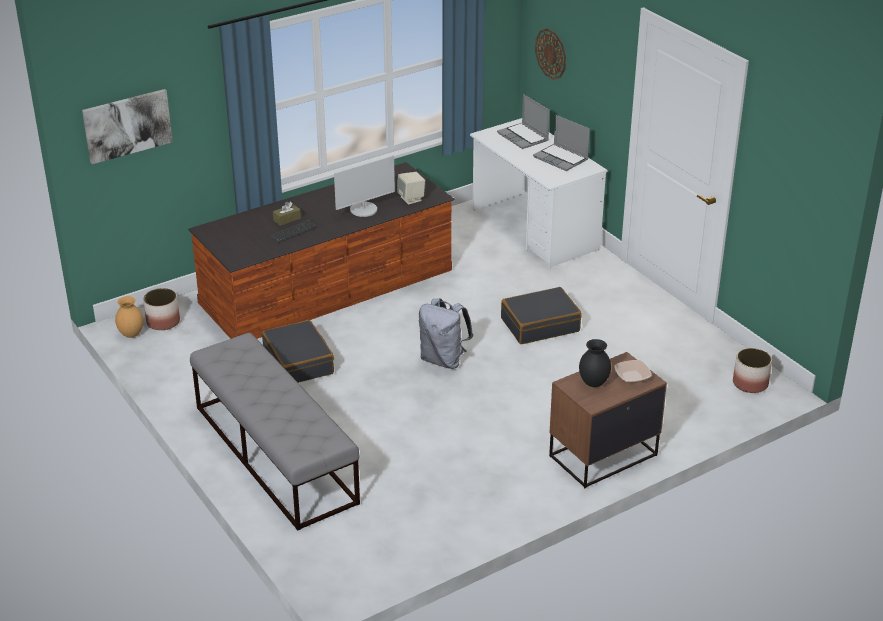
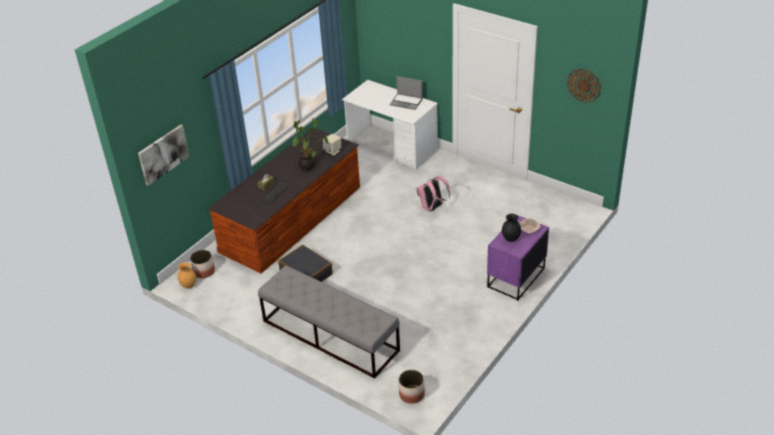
camera: 20 degrees left, 5 degrees up
(364, 209) = (309, 166): monitor -> potted plant
(443, 360) = (391, 246): grey backpack -> none
(523, 137) = (375, 93): laptop -> none
(540, 325) = (432, 208): black suitcase -> pink backpack
(551, 53) = (383, 38): wall clock -> wall clock (584, 85)
(602, 455) = (515, 278): brown nightstand -> purple nightstand
(750, 384) = (568, 211): planter -> planter (412, 394)

